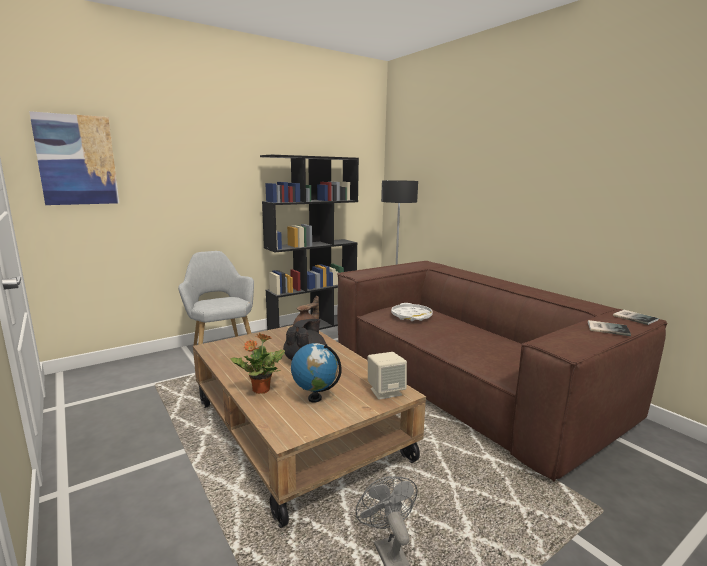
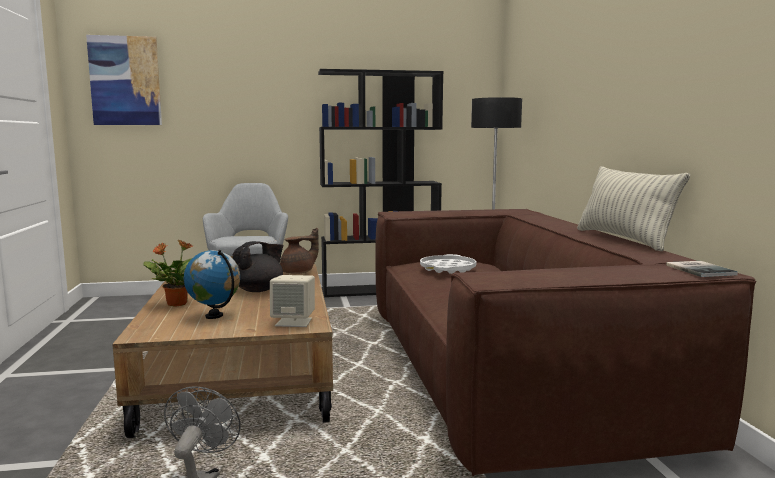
camera: 25 degrees right, 5 degrees down
(540, 290) = (623, 239): none -> pillow
(606, 328) = (614, 272): book -> none

